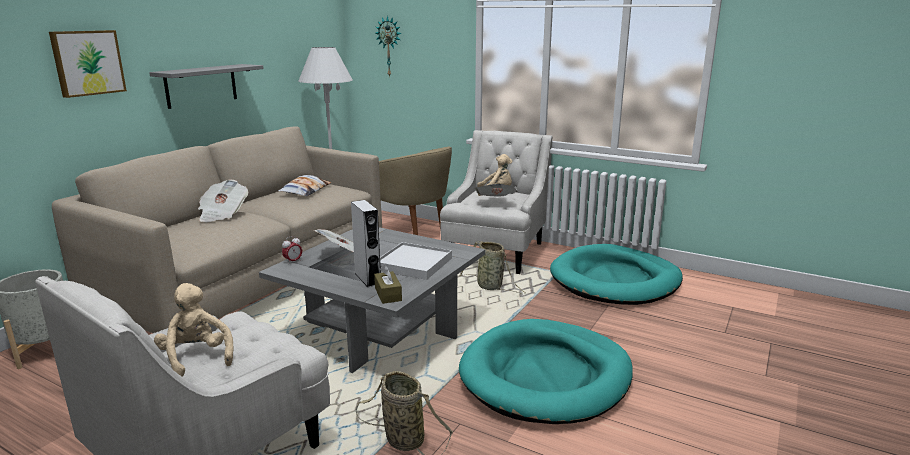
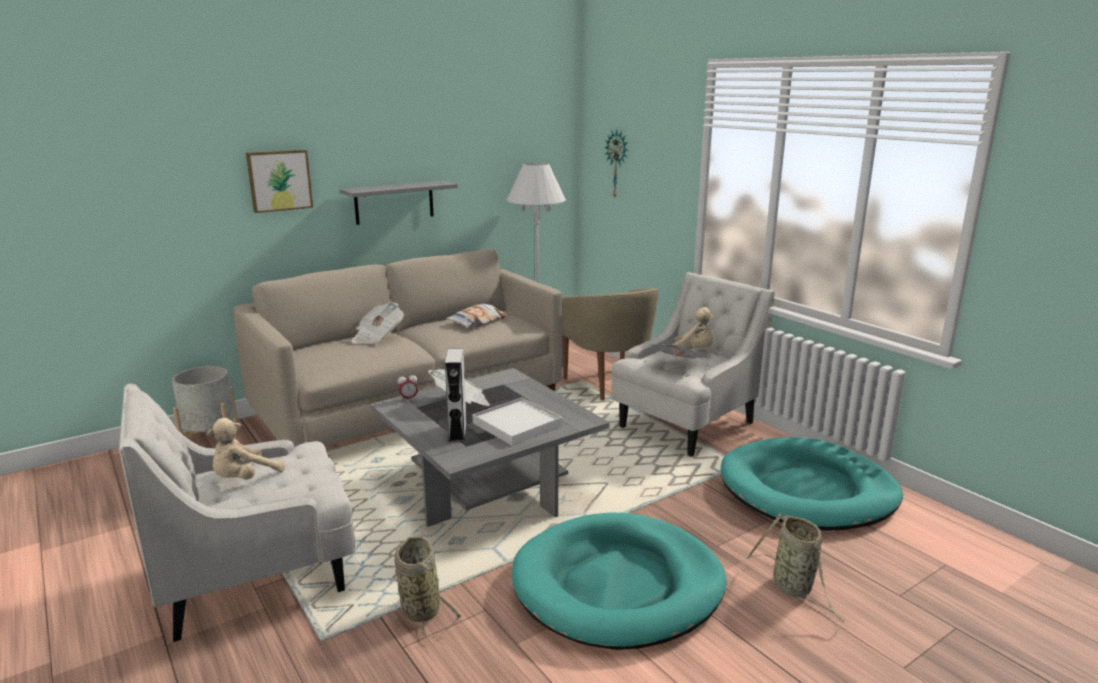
camera: 25 degrees right, 0 degrees up
(196, 357) = (244, 478): beige plush toy -> beige plush toy turned 135 degrees counterclockwise
(388, 294) = (459, 453): brown tissue box -> none
(491, 287) = (646, 465): basket -> basket (794, 589)

